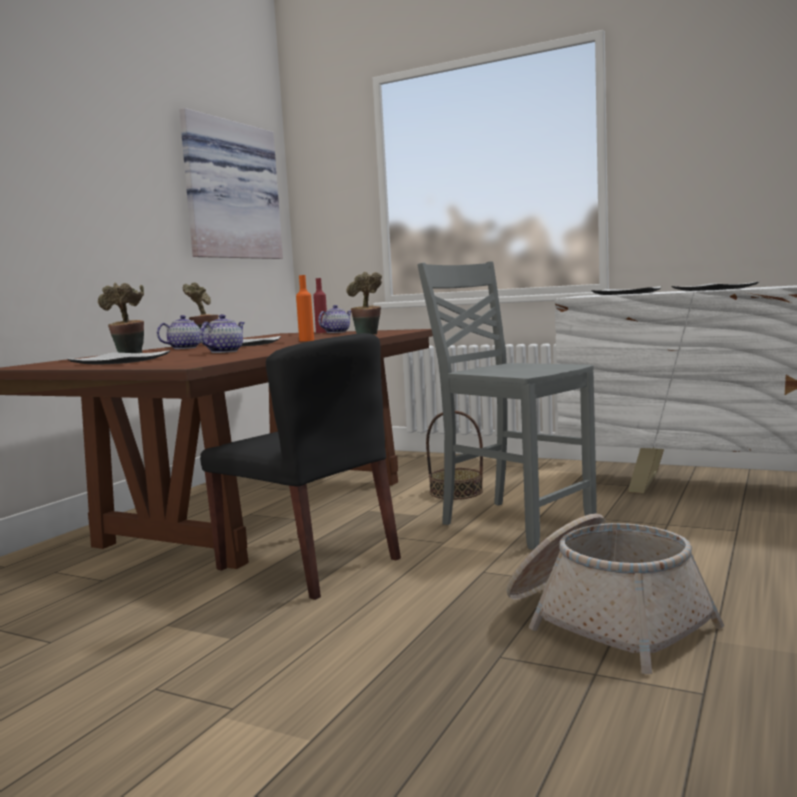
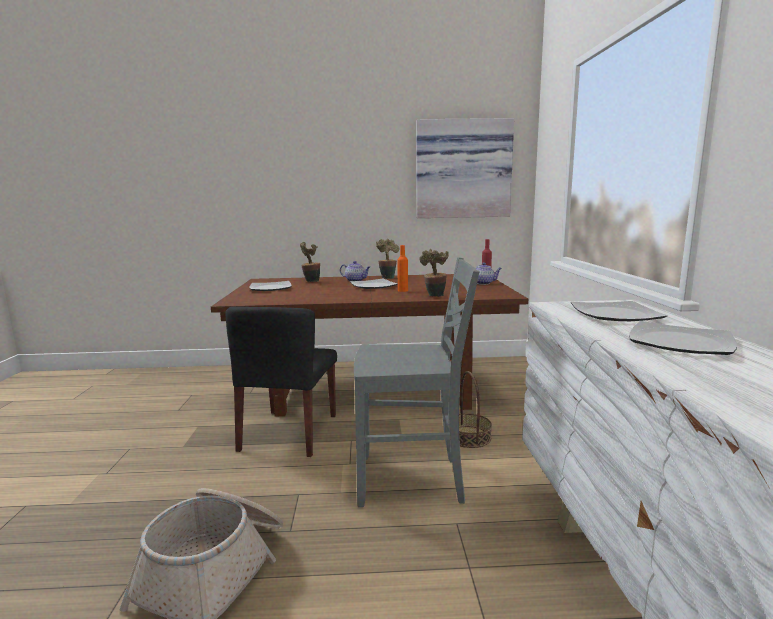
camera: 60 degrees right, 5 degrees up
(225, 352) = (318, 292): teapot -> none
(514, 522) = (412, 480): grey chair -> grey chair turned 75 degrees clockwise

